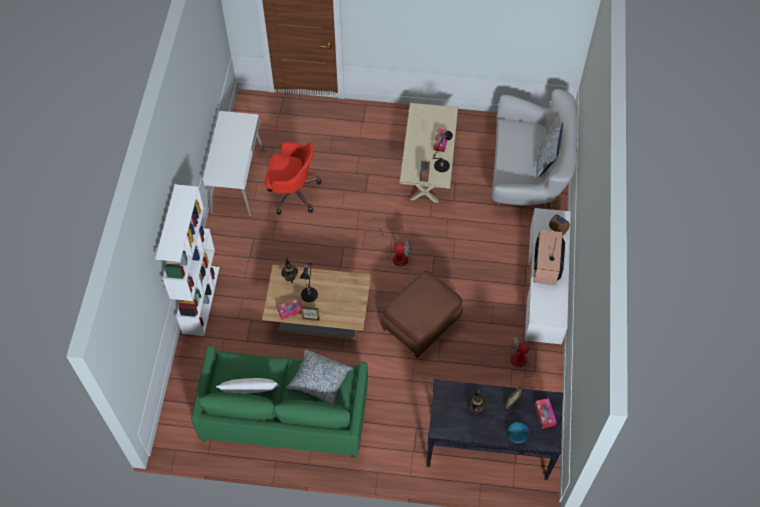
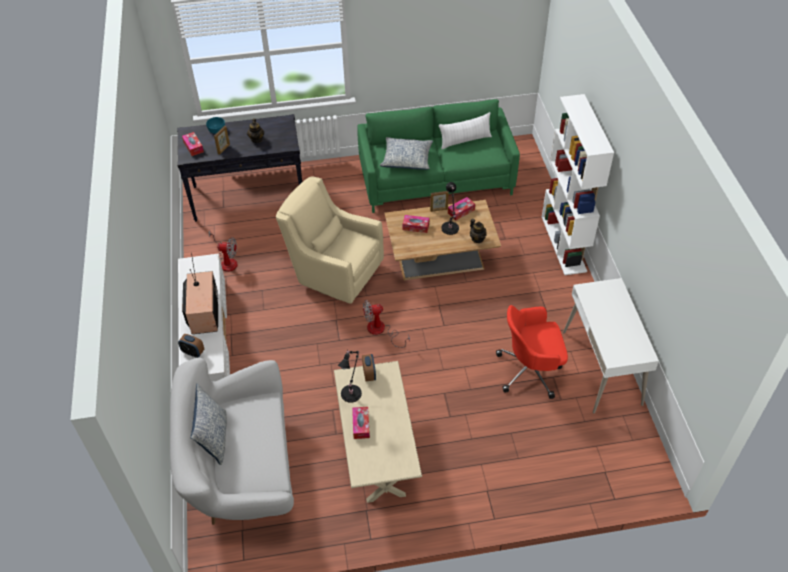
camera: 165 degrees right, 10 degrees down
(339, 305) = (415, 226): none -> tissue box
(421, 324) = (334, 273): brown ottoman -> beige armchair

